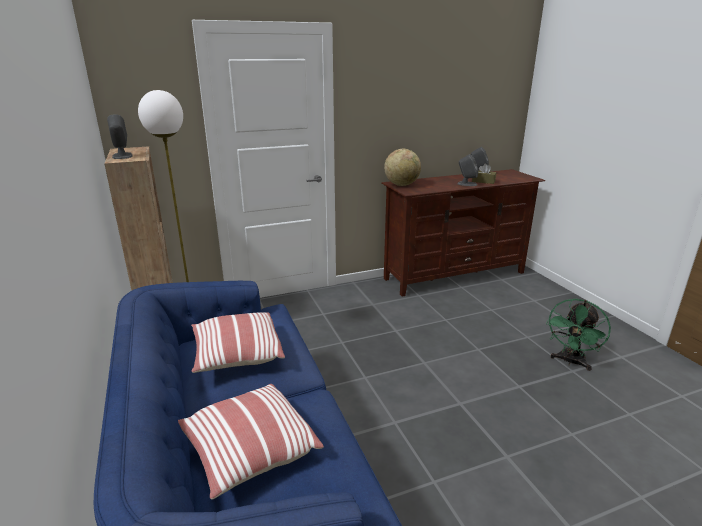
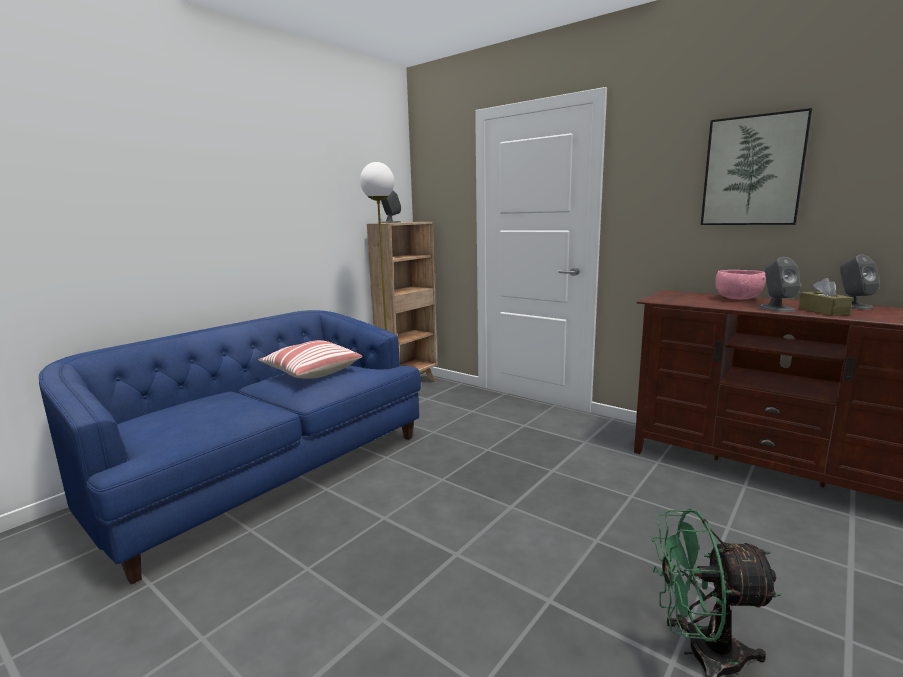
camera: 60 degrees right, 10 degrees down
(249, 450) = (193, 405): pillow -> none
(401, 185) = (673, 295): globe -> none
(428, 98) = (753, 171): none -> picture
(433, 180) = (737, 299): none -> pink bowl

